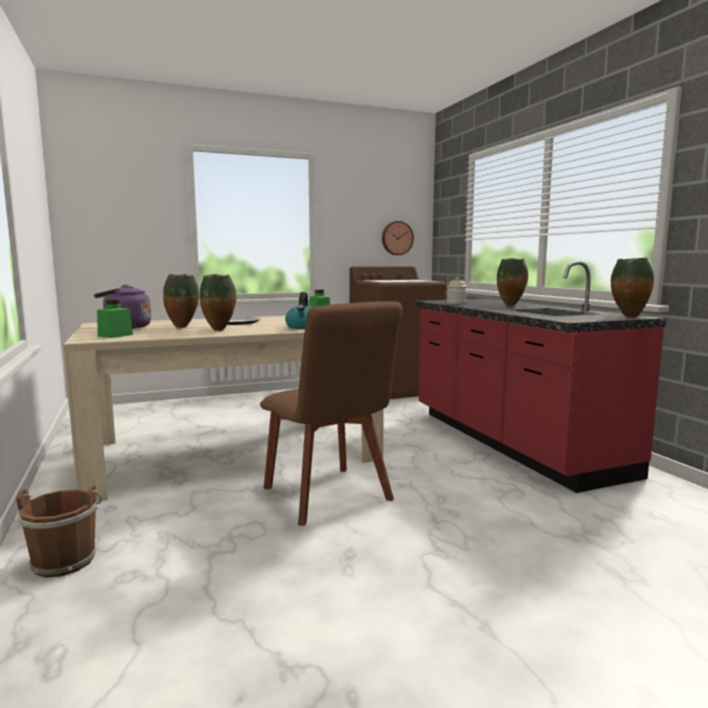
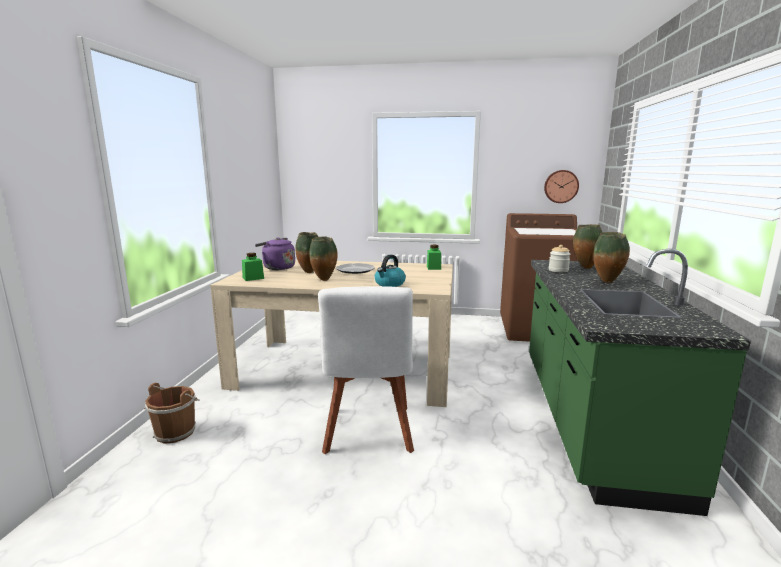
camera: 30 degrees right, 5 degrees up
(329, 497) = (368, 432): brown chair -> white chair
(511, 442) = (590, 419): red counter -> green counter
(629, 317) = (696, 330): vase -> vase (585, 267)

